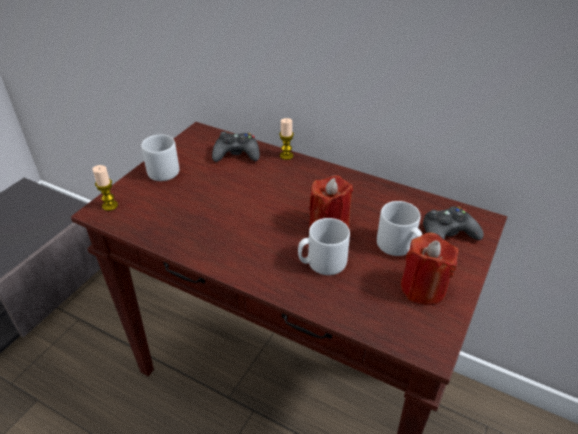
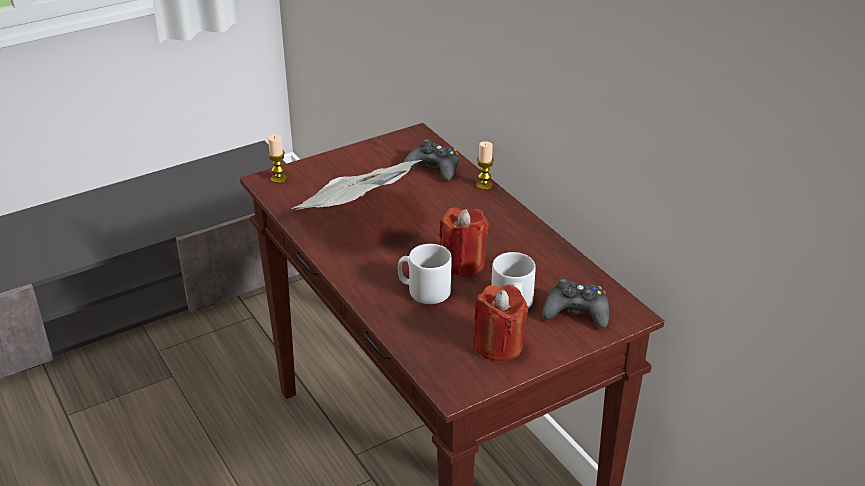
camera: 30 degrees right, 5 degrees down
(166, 170) = (353, 162): grey mug -> none
(206, 213) = (357, 214): none -> newspaper

